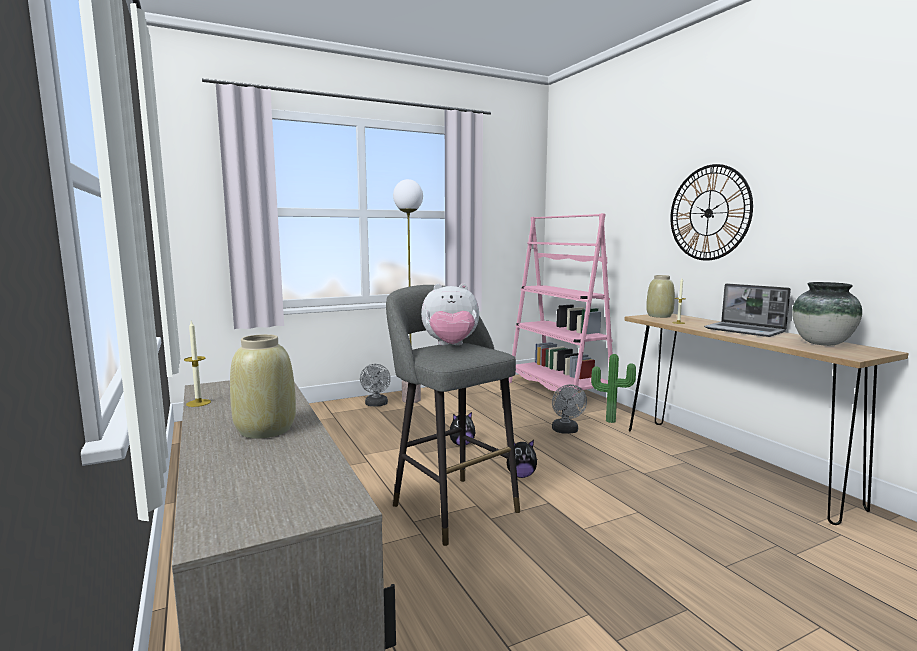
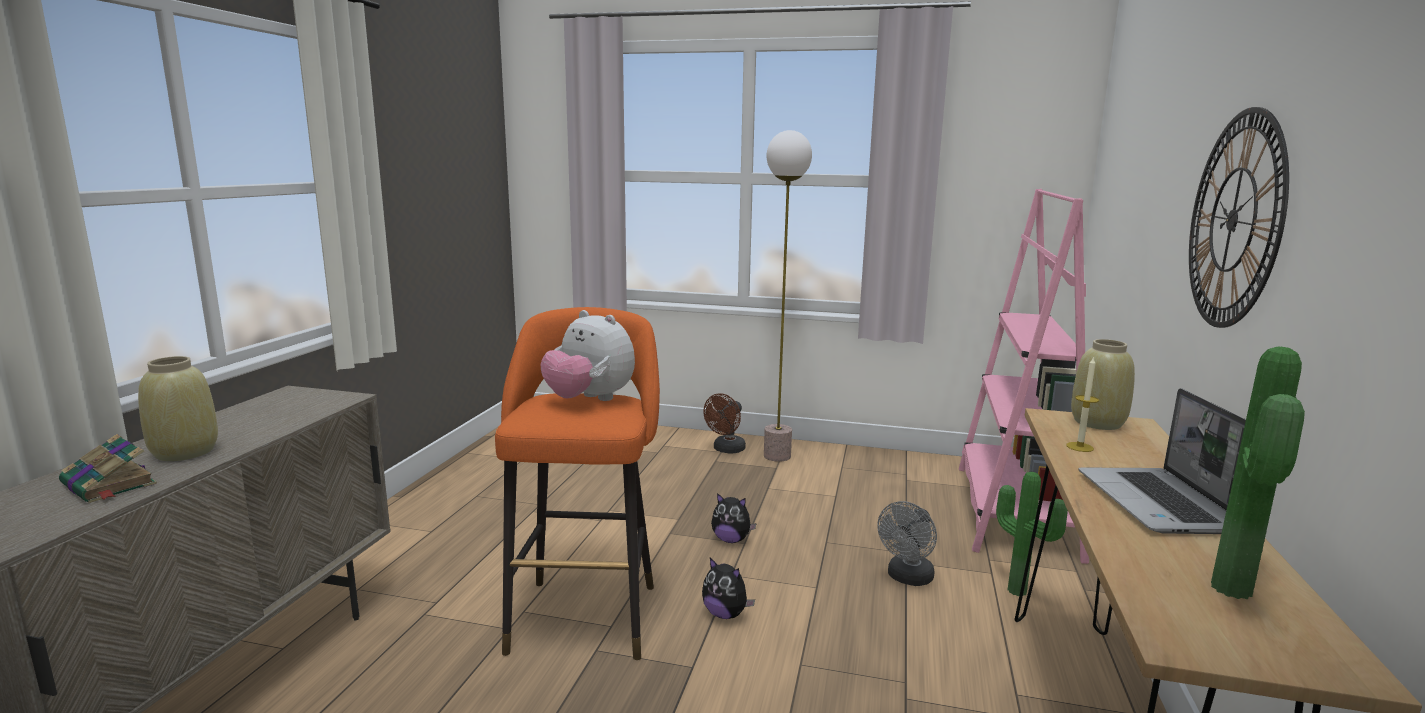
camera: 40 degrees right, 5 degrees up
(198, 403) = (238, 408): candle -> none
(281, 459) = (110, 485): none -> book
(376, 405) = (726, 450): grey fan -> brown fan
(450, 505) = (586, 612): grey stool -> orange stool
(822, 343) = (1239, 591): vase -> potted plant

